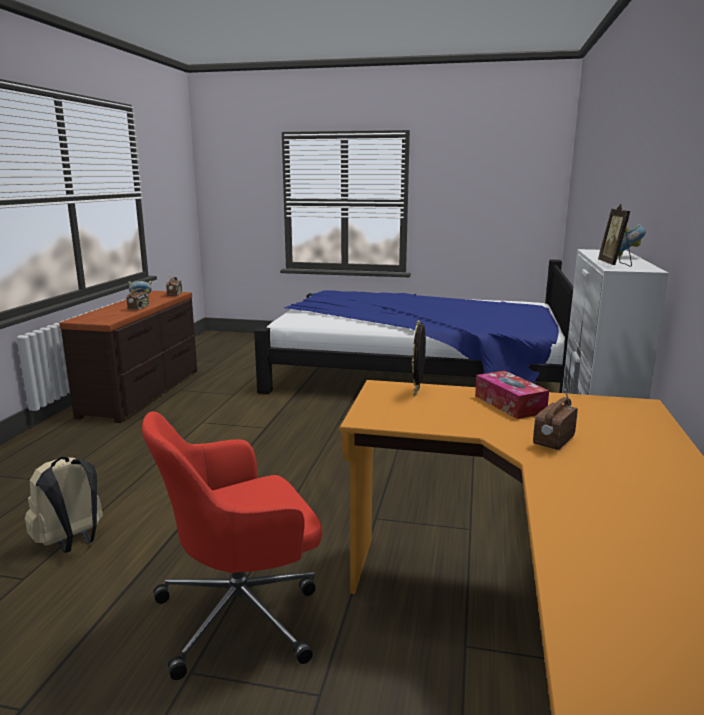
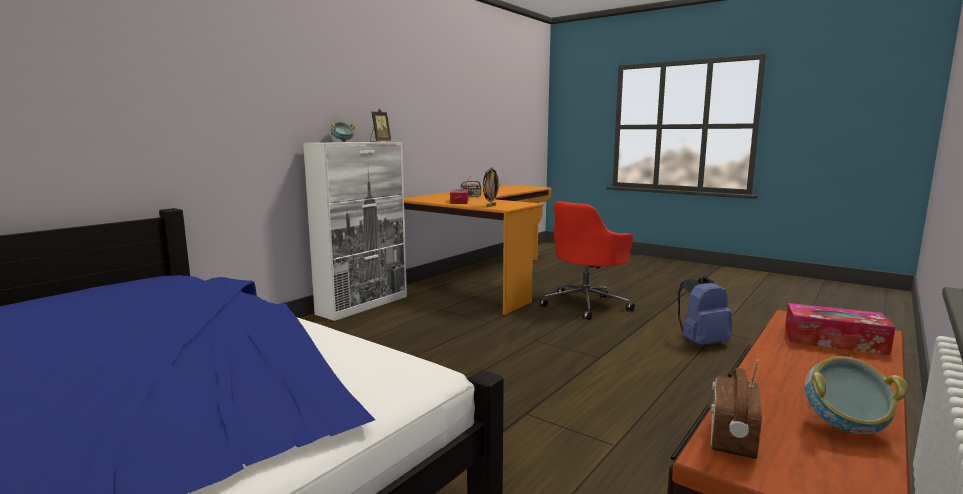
camera: 155 degrees left, 5 degrees down
(71, 542) = (701, 343): beige backpack -> blue backpack
(104, 315) = (834, 341): none -> tissue box
(139, 308) = (778, 358): radio -> none
(243, 614) = (586, 304): red office chair -> red office chair turned 135 degrees clockwise

